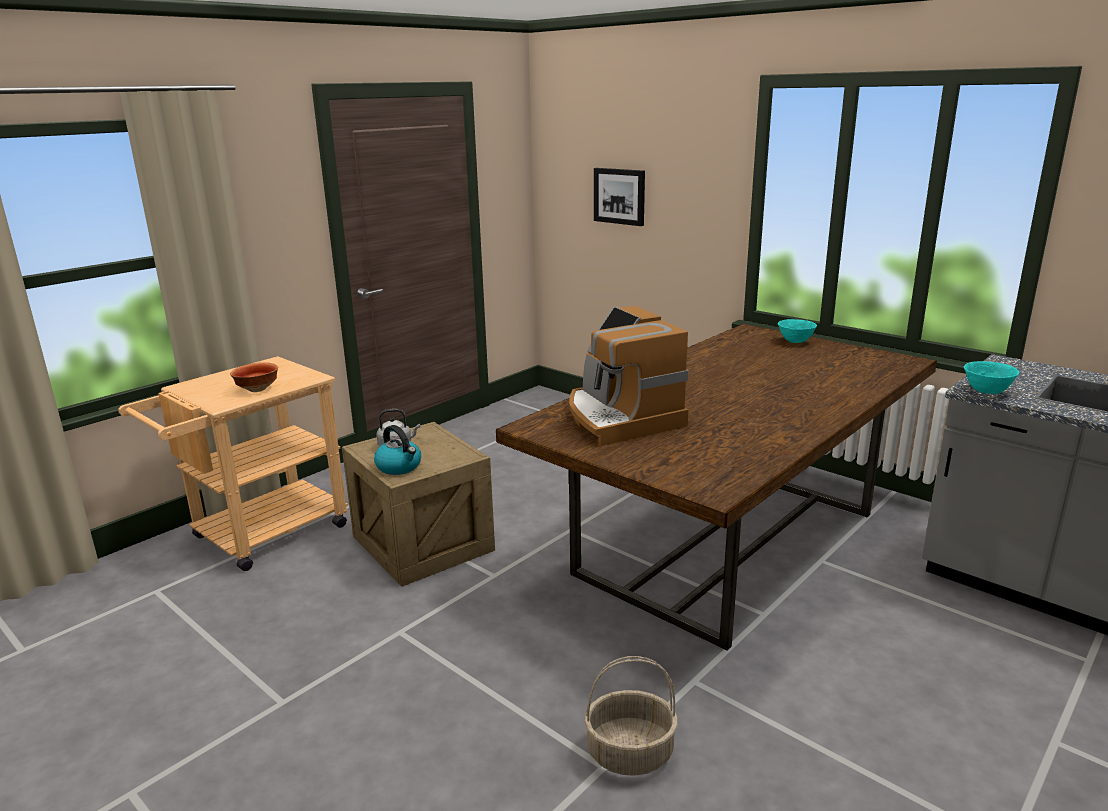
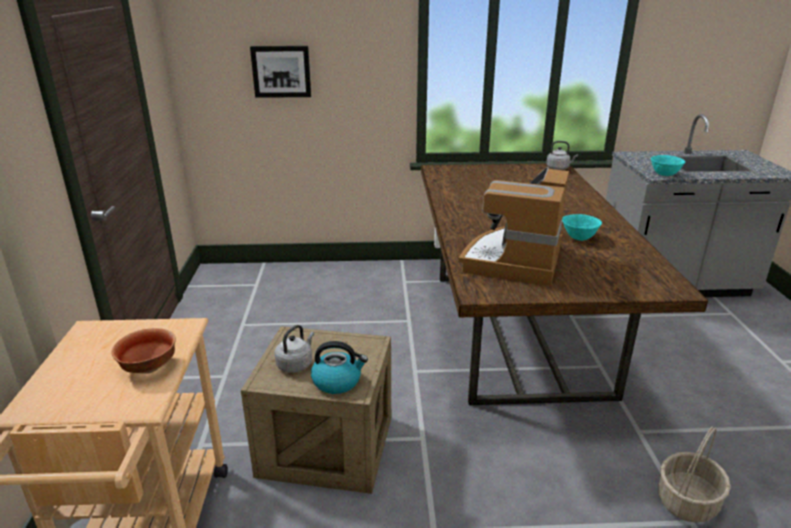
camera: 45 degrees left, 5 degrees up
(620, 418) = (514, 260): coffee machine -> coffee machine turned 90 degrees clockwise
(795, 341) = (479, 170): turquoise bowl -> turquoise bowl (578, 238)
(905, 362) = (559, 168): none -> grey kettle

